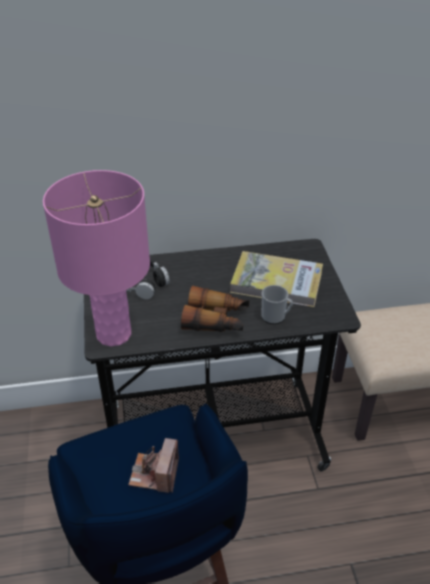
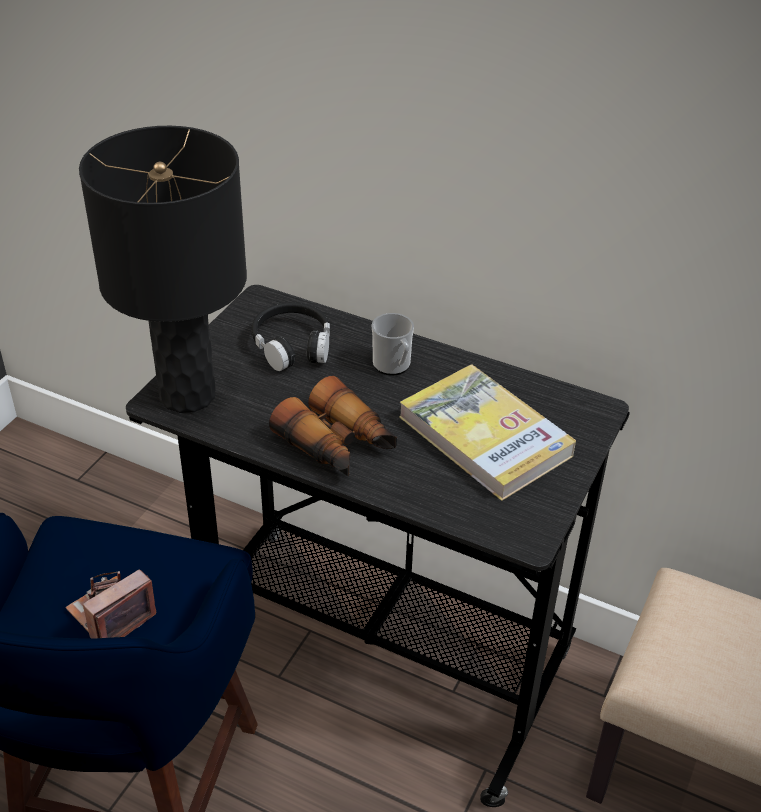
camera: 35 degrees right, 0 degrees up
(114, 334) = (187, 396): pink table lamp -> black table lamp
(275, 317) = (426, 485): mug -> mug (393, 366)

